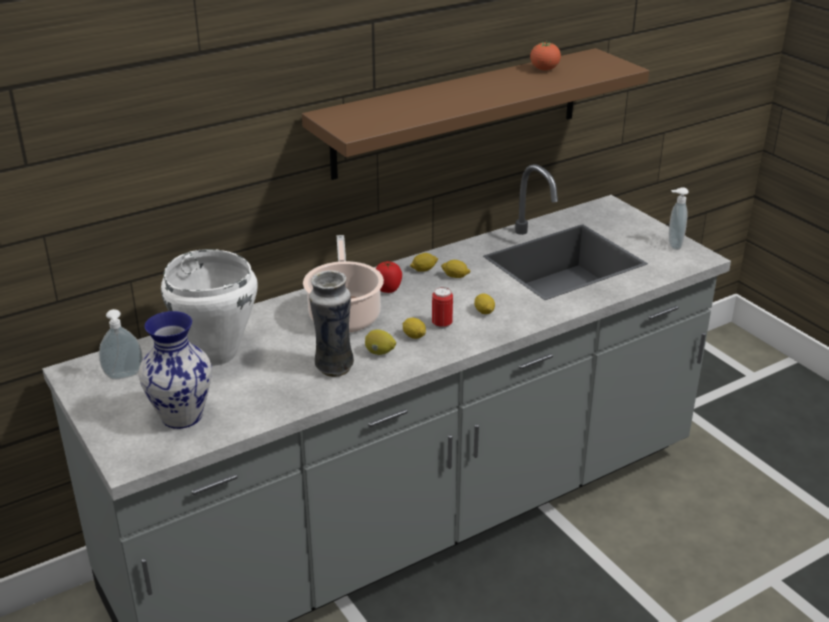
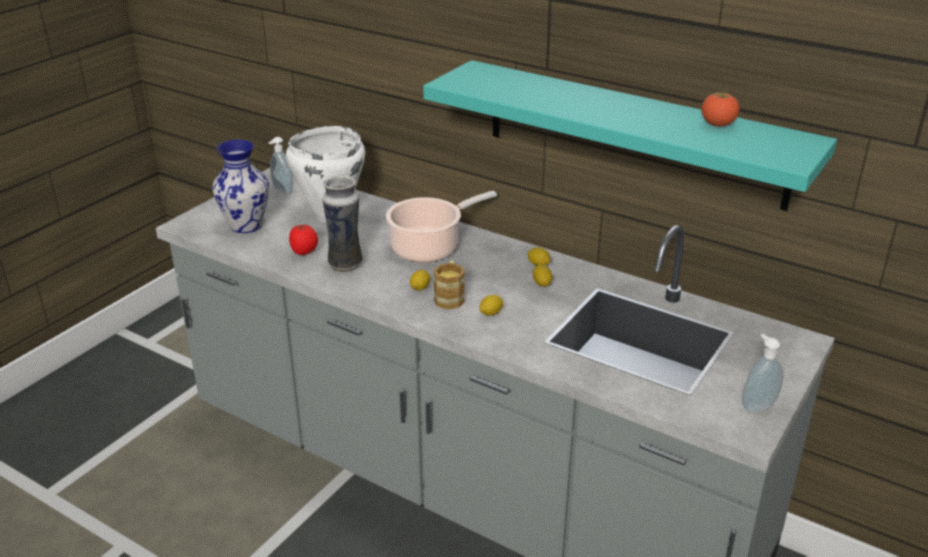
camera: 65 degrees right, 0 degrees up
(379, 352) = (381, 278): lemon -> none
(388, 289) = (487, 256): tomato -> tomato (304, 252)
(442, 324) = (450, 296): can -> mug
(458, 112) = (633, 133): brown shelf -> turquoise shelf

